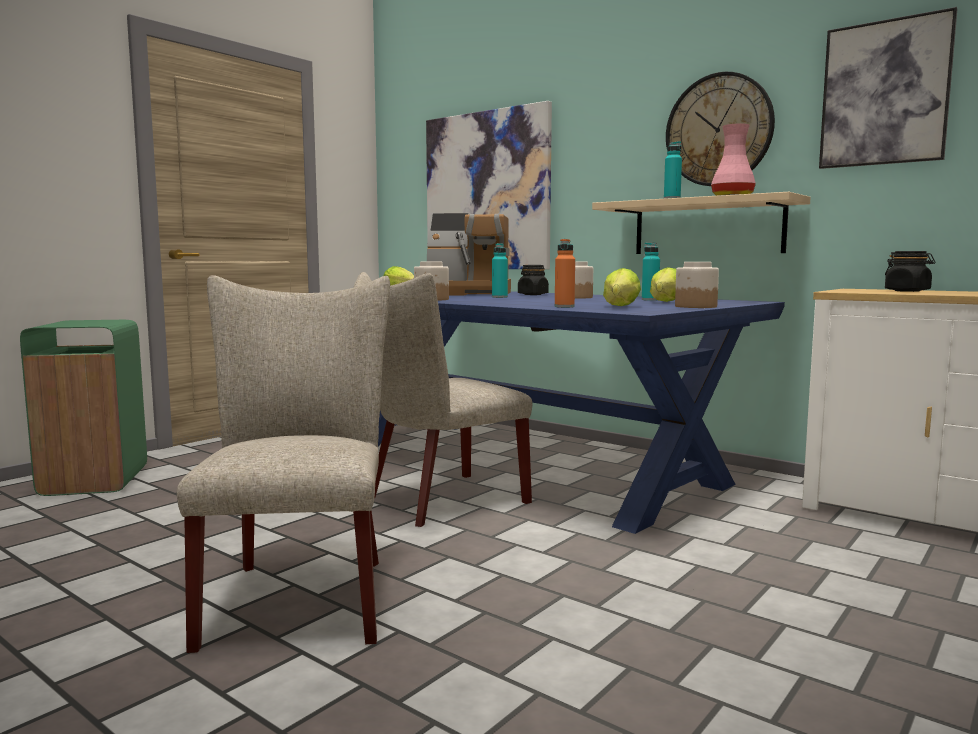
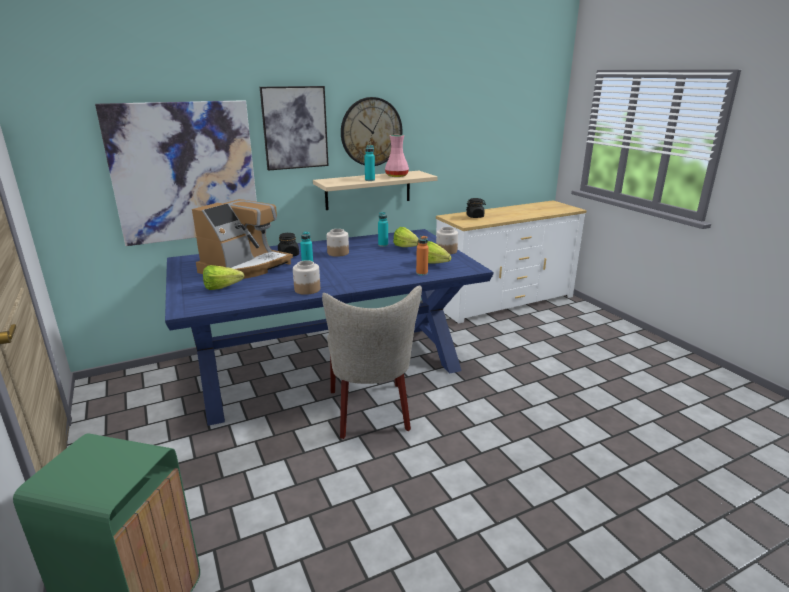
camera: 65 degrees left, 15 degrees up
(300, 594) = (485, 491): beige chair -> none
(884, 93) = (448, 119): picture -> picture (295, 128)

